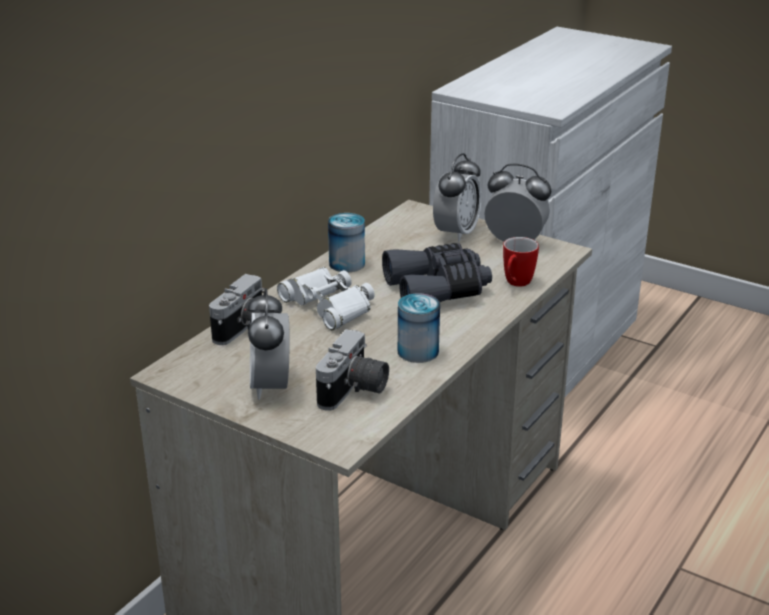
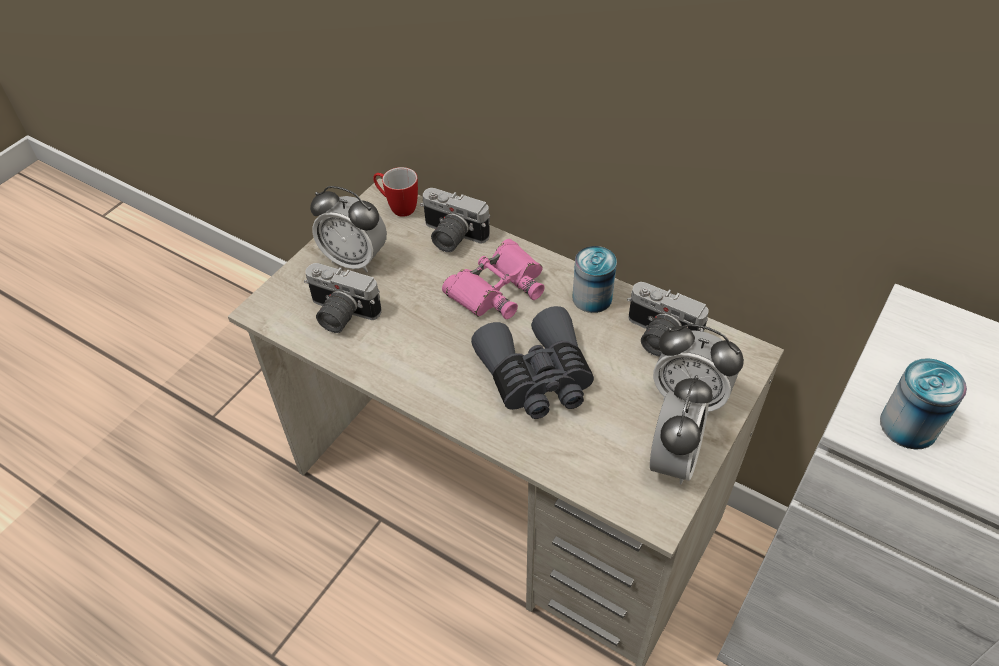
camera: 90 degrees right, 20 degrees up
(271, 386) = (355, 259): alarm clock -> alarm clock turned 150 degrees counterclockwise
(328, 306) = (498, 288): white binoculars -> pink binoculars
(394, 240) = (658, 337): none -> camera
(418, 351) = (406, 360): can -> can (908, 426)
(515, 284) = (555, 453): mug -> mug (397, 207)

